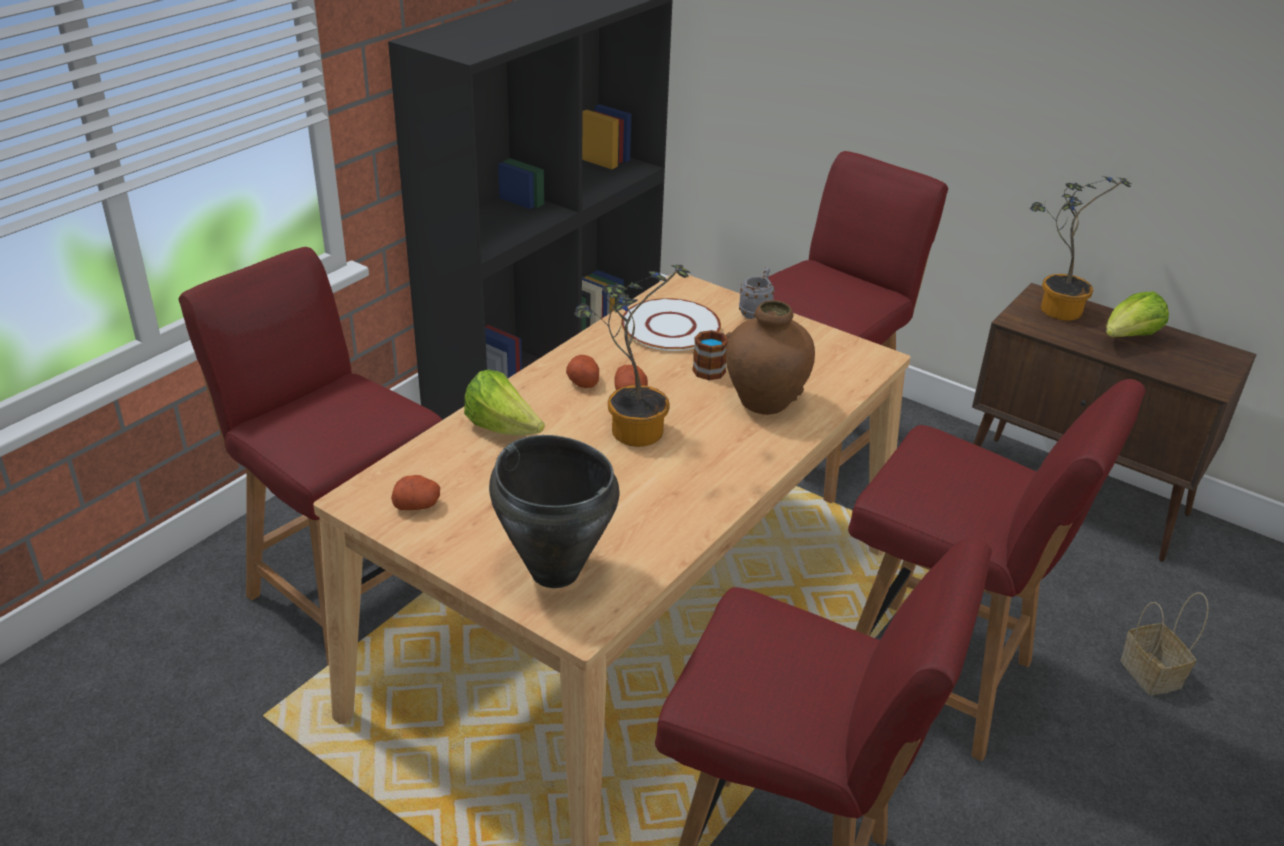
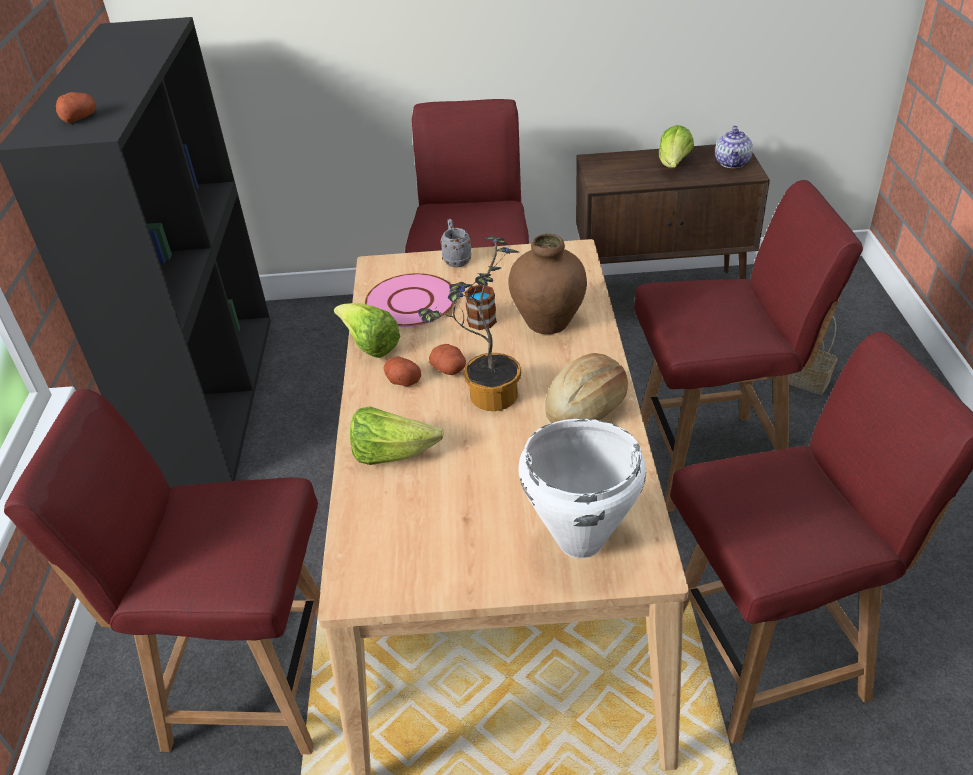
camera: 35 degrees left, 5 degrees up
(417, 504) = (408, 560): potato -> potato (80, 118)
(555, 571) = (579, 540): black cooking pot -> white cooking pot
(593, 342) = (369, 345): none -> lettuce
(670, 326) = (410, 302): white plate -> pink plate
(702, 483) = (587, 407): none -> bread
(1055, 308) = (611, 165): potted plant -> none
(1205, 366) = (732, 163): none -> teapot

